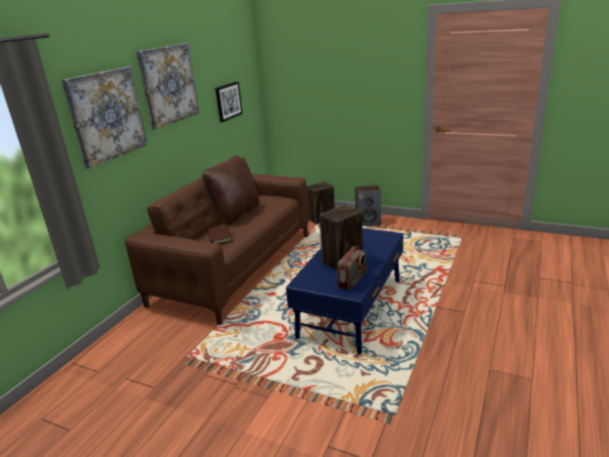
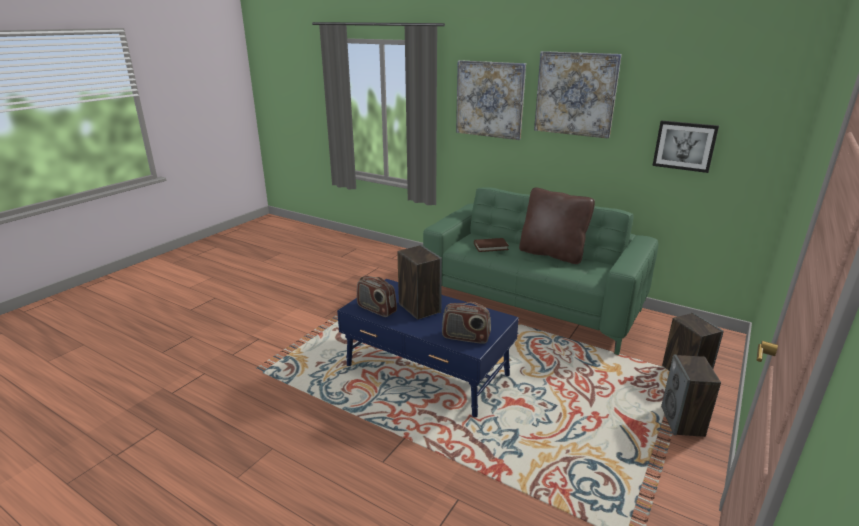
camera: 95 degrees right, 0 degrees up
(235, 267) = (532, 304): brown sofa -> green sofa
(379, 239) = (465, 337): none -> radio

